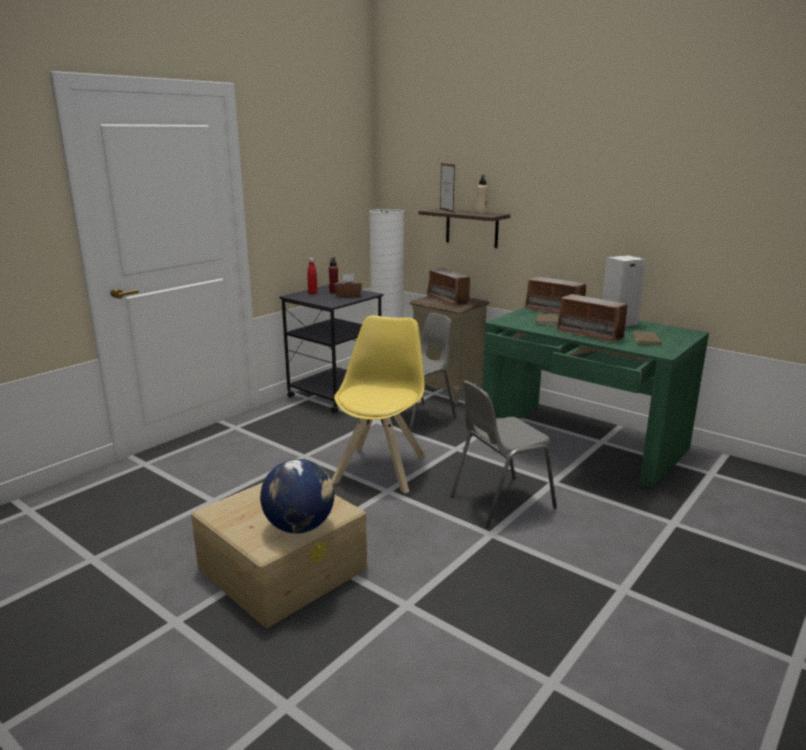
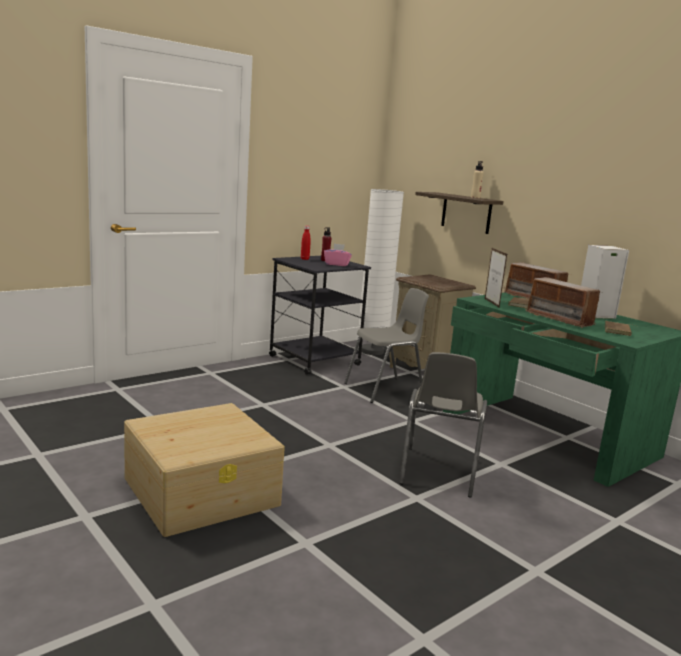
camera: 10 degrees right, 5 degrees down
(300, 527) = (215, 447): globe -> none
(348, 295) = (337, 264): brown tissue box -> pink tissue box
(381, 467) = (331, 425): yellow chair -> none
(446, 211) = (442, 194): picture frame -> picture frame (491, 303)
(448, 300) = (434, 281): radio -> none
(500, 501) = (438, 472): grey chair -> grey chair turned 60 degrees counterclockwise

